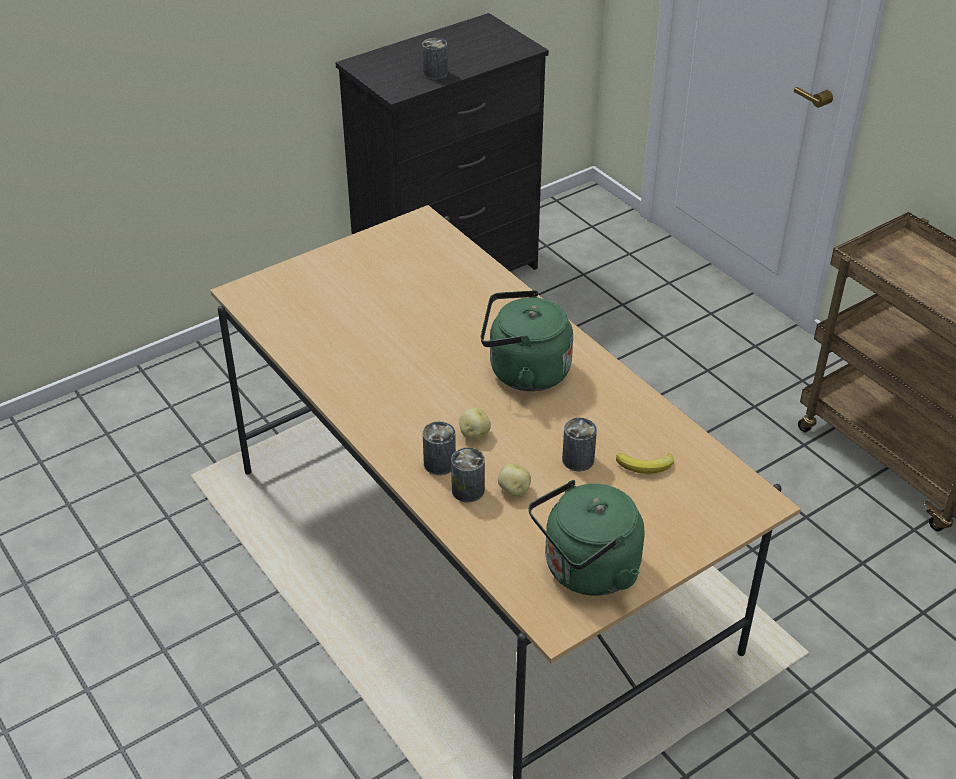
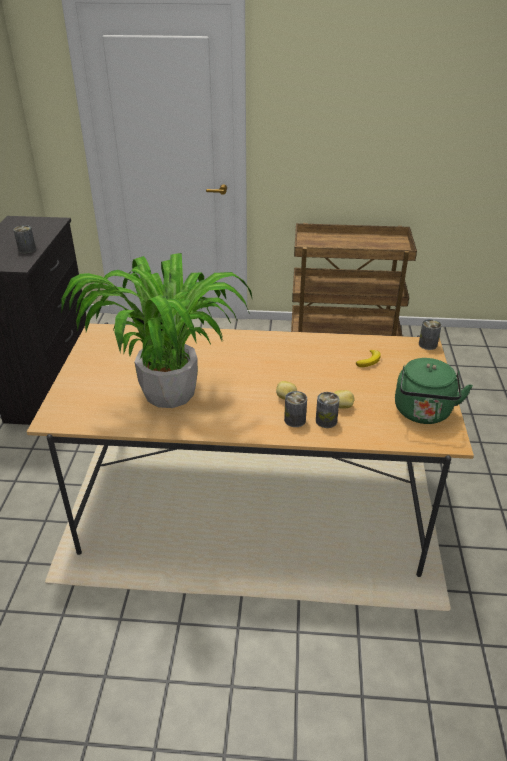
camera: 50 degrees left, 5 degrees down
(378, 342) = (171, 392): none -> potted plant
(523, 372) = (260, 360): green kettle -> none
(578, 459) = (343, 377): can -> can (427, 344)

